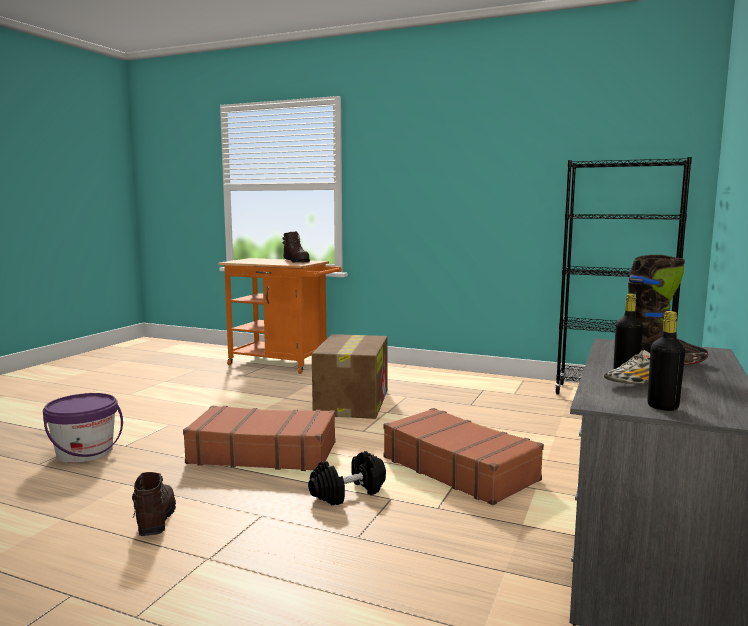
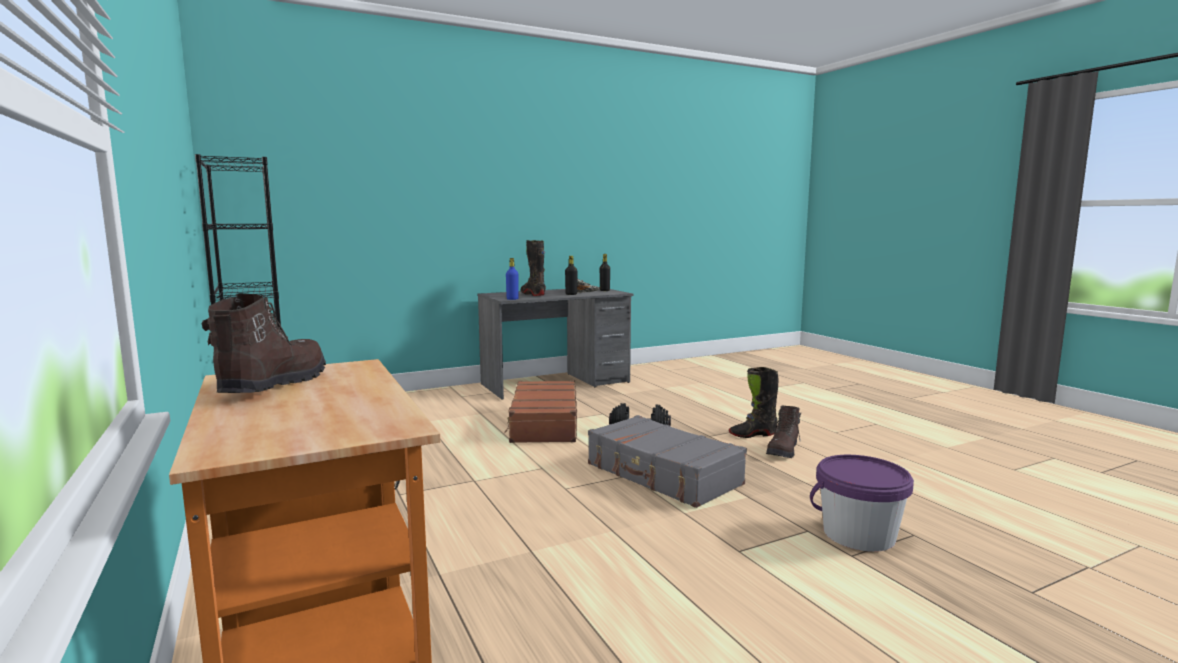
camera: 140 degrees left, 0 degrees up
(206, 538) = (752, 434): none -> black boot
(263, 453) = (662, 475): brown suitcase -> grey suitcase
(352, 402) = (472, 507): cardboard box -> none
(610, 344) = (512, 299): none -> blue bottle

